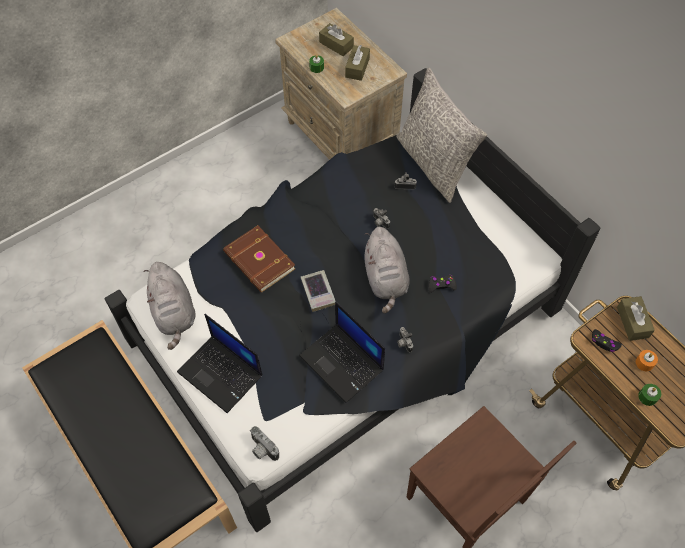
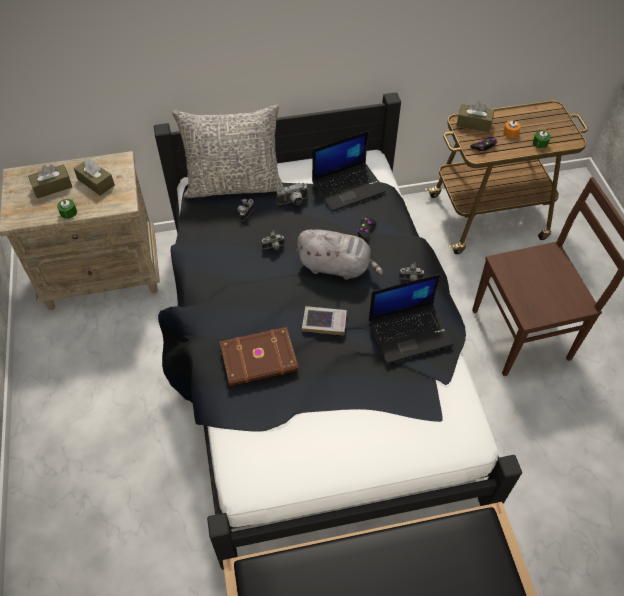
camera: 65 degrees left, 5 degrees down
(174, 313) = (275, 464): grey plush toy -> none
(221, 373) = (372, 441): laptop -> laptop (349, 186)
(262, 449) = (471, 435): camera -> camera (293, 202)

